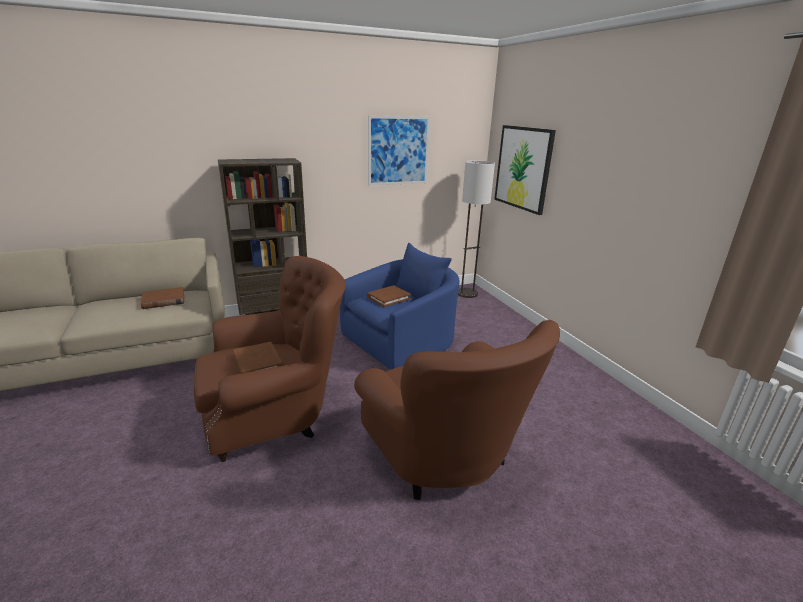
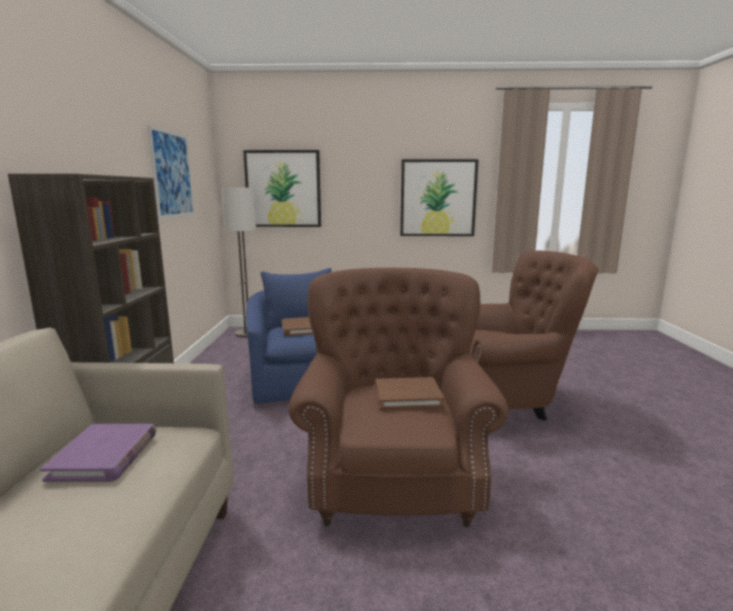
camera: 65 degrees left, 10 degrees down
(163, 300) = (105, 456): brown book -> purple book
(661, 213) = (438, 198): none -> picture

